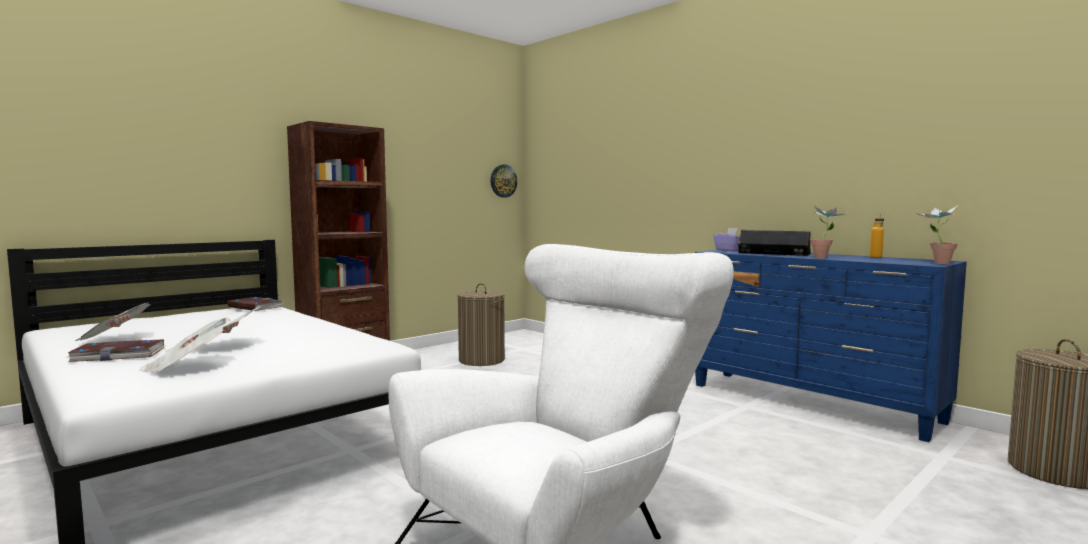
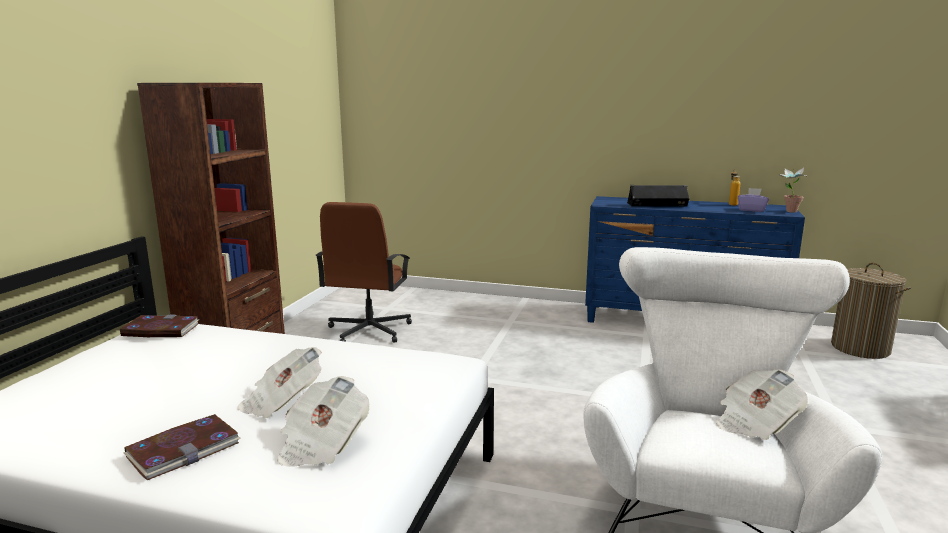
camera: 30 degrees left, 10 degrees up
(115, 339) = (103, 427): newspaper -> newspaper (755, 423)
(481, 360) = (368, 331): laundry basket -> brown office chair
(503, 181) = (326, 123): wall clock -> none
(730, 250) = (611, 201): purple tissue box -> purple tissue box (752, 210)
(824, 257) = (706, 209): potted plant -> none

